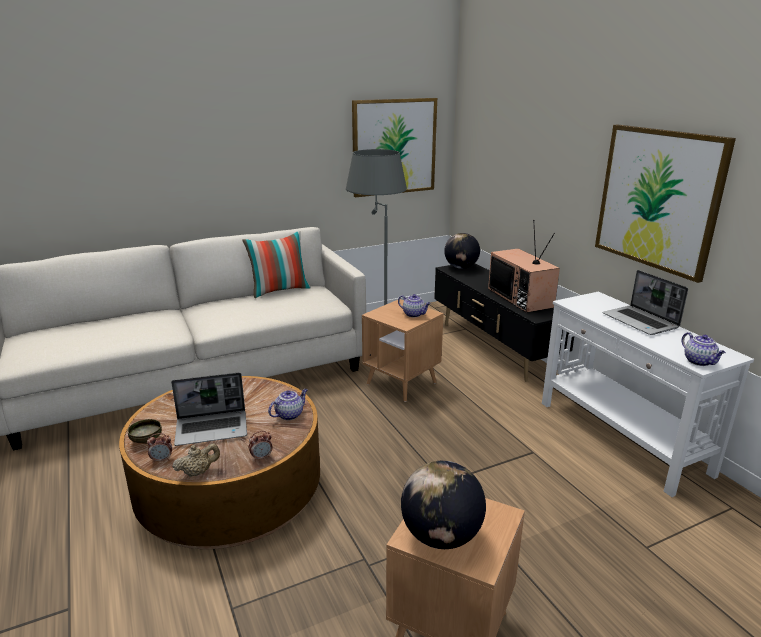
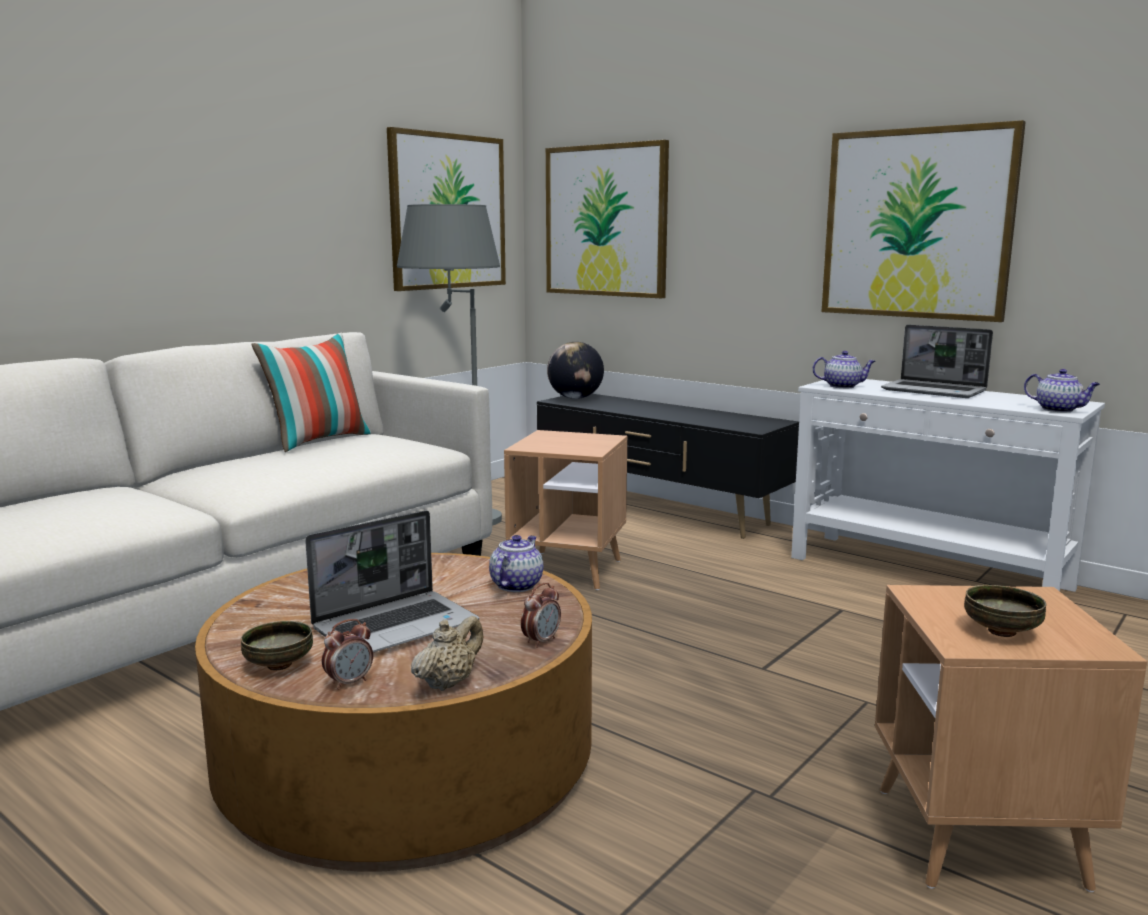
camera: 25 degrees left, 10 degrees down
(414, 314) = (587, 441): teapot -> teapot (843, 386)
(441, 536) = (1000, 632): globe -> bowl
(491, 157) = (606, 221): none -> picture
(522, 298) = (706, 416): television -> none

